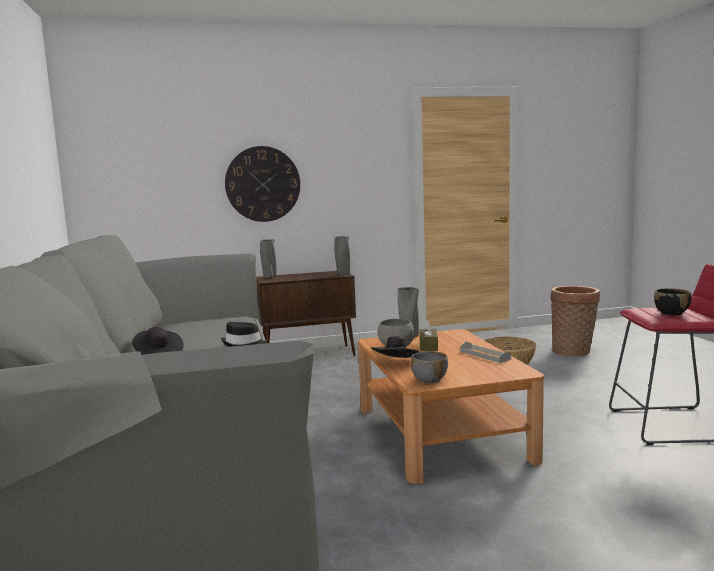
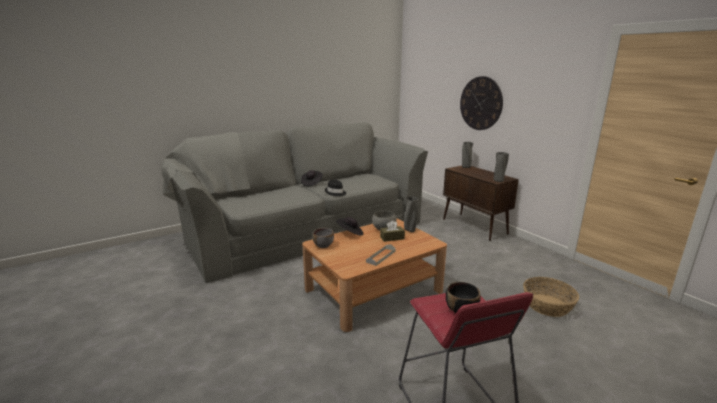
camera: 70 degrees right, 10 degrees up
(573, 352) = (632, 345): basket -> none

